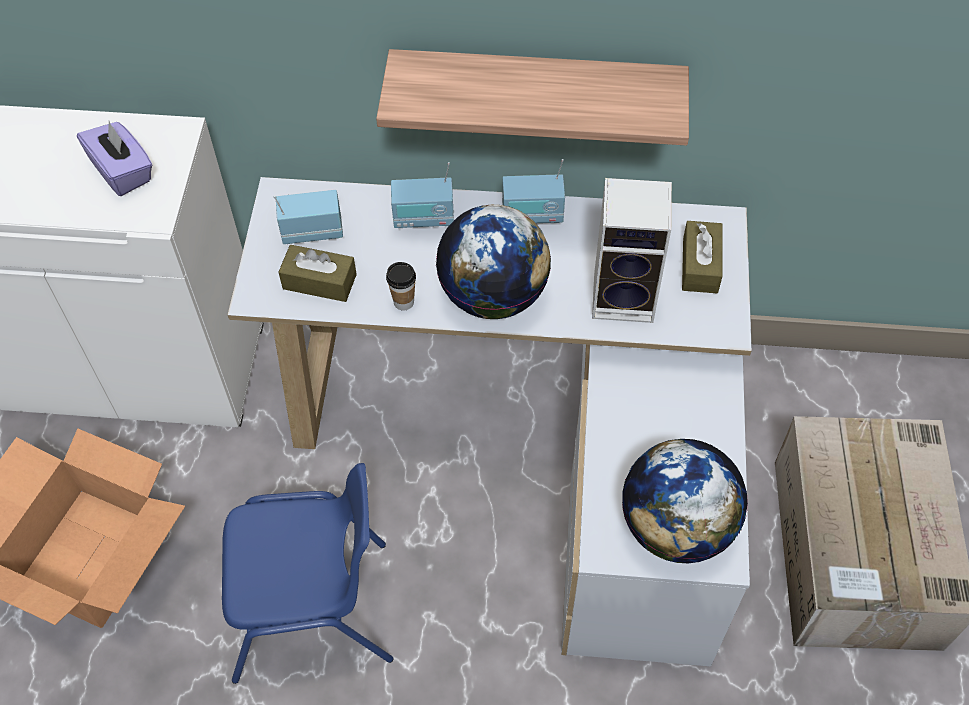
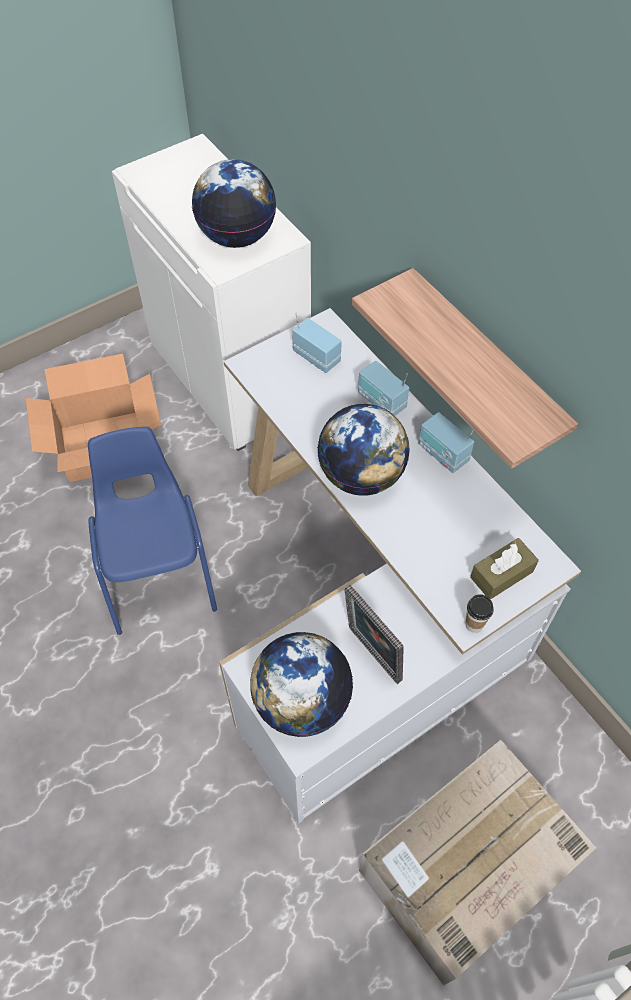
camera: 50 degrees right, 0 degrees up
(123, 171) = (237, 237): purple tissue box -> globe
(314, 609) = (158, 571): blue chair -> blue chair turned 150 degrees counterclockwise
(319, 281) = (285, 385): brown tissue box -> none
(403, 302) = (311, 434): cup -> cup (474, 624)
(626, 296) = (432, 548): speaker -> none
(677, 435) = (371, 656): none -> picture frame

